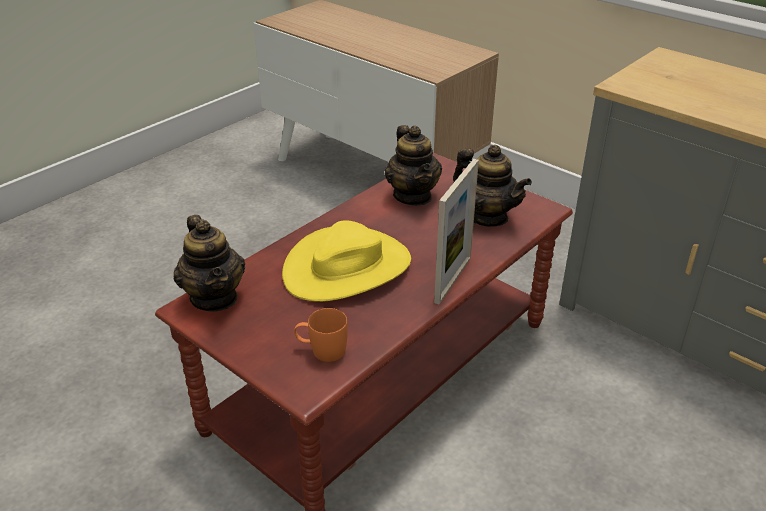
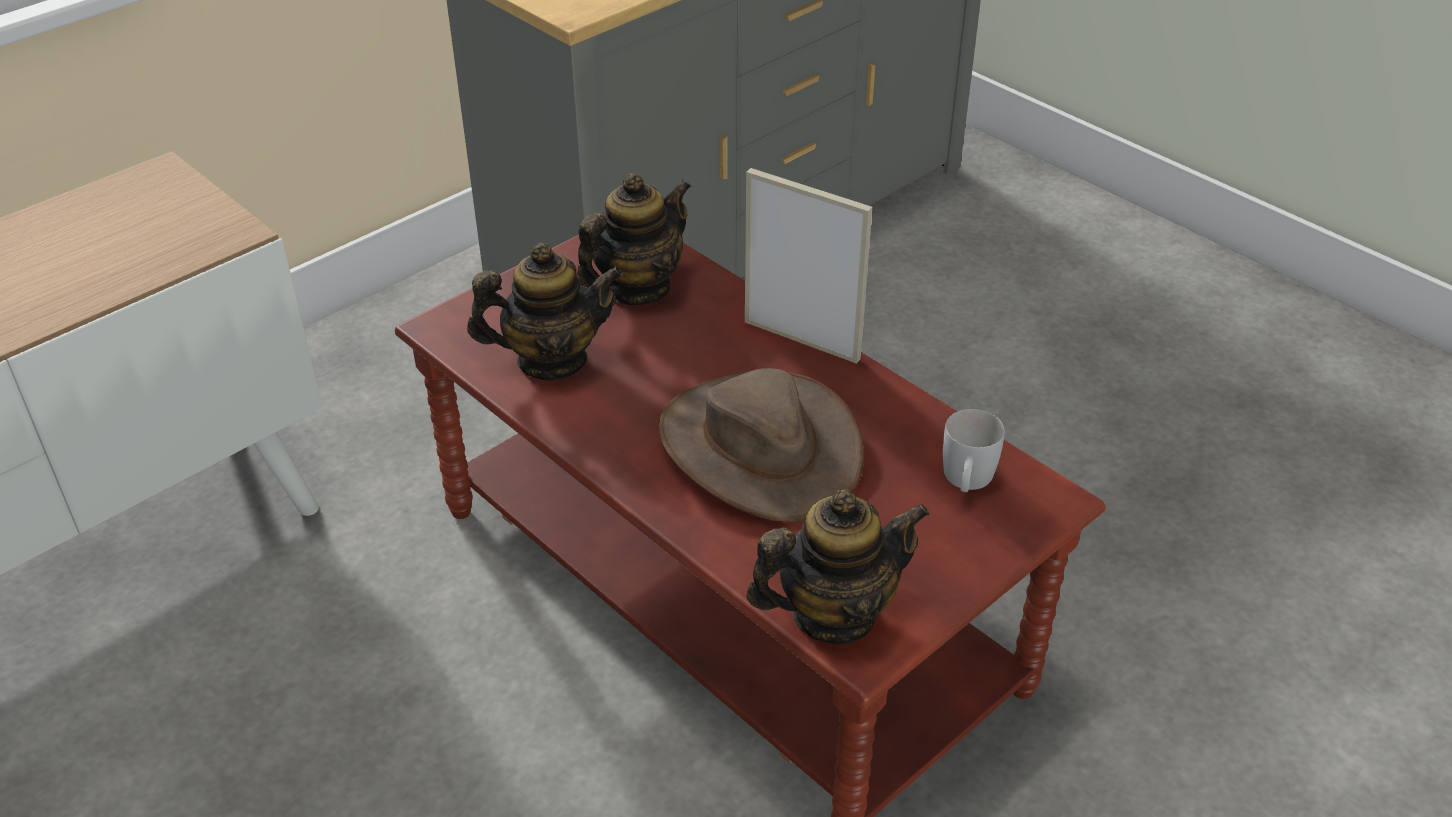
camera: 85 degrees left, 5 degrees up
(321, 350) = (966, 481): orange mug -> white mug
(347, 267) = (759, 448): yellow hat -> brown hat

